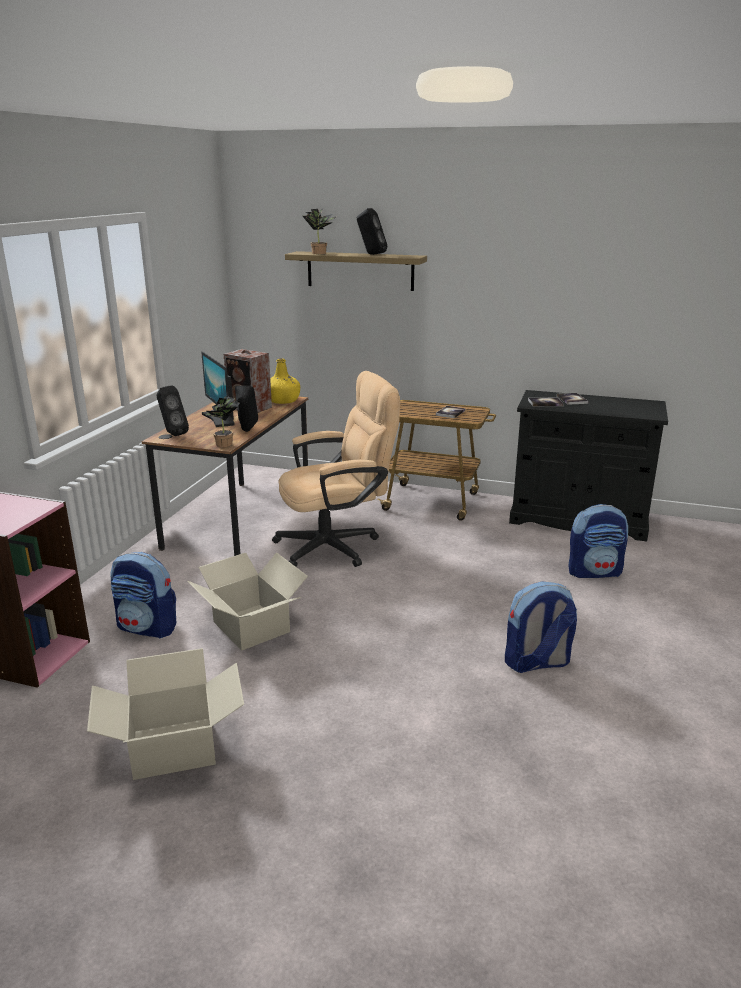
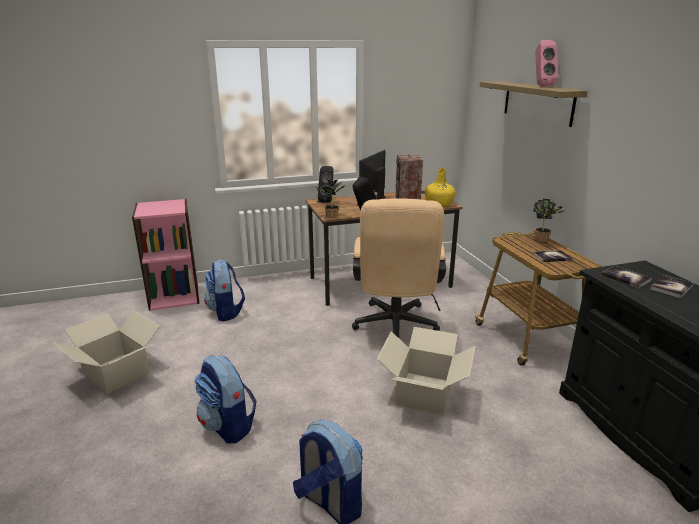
camera: 55 degrees right, 0 degrees up
(252, 626) = (257, 342): cardboard box -> cardboard box (424, 393)
(321, 253) = (506, 83): potted plant -> potted plant (543, 240)
(337, 545) = (395, 328): beige office chair -> beige office chair turned 60 degrees clockwise
(371, 254) = (541, 86): black speaker -> pink speaker
(594, 572) = (548, 488): backpack -> backpack (228, 426)

